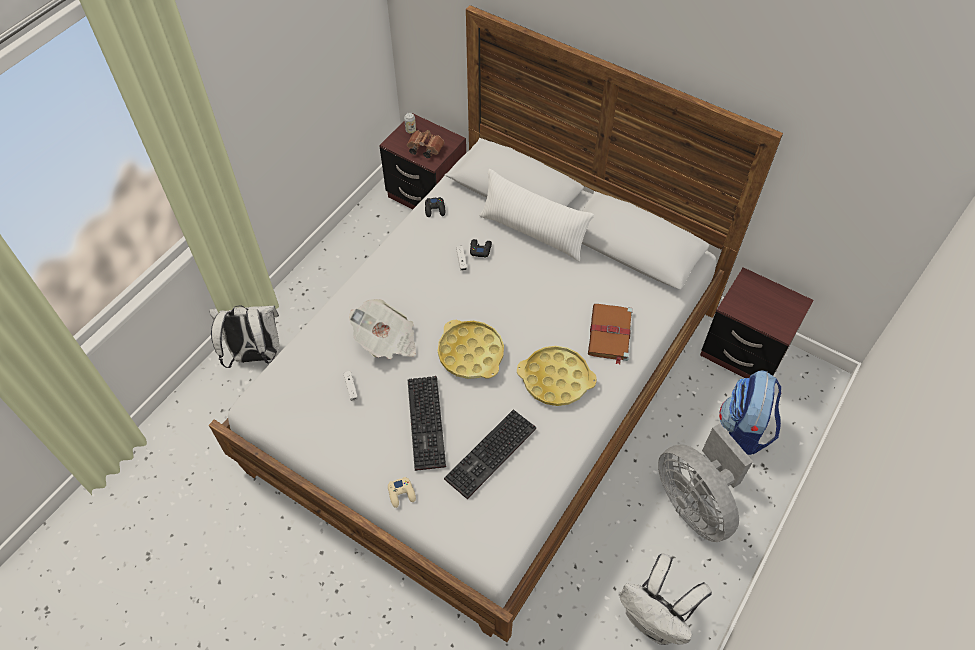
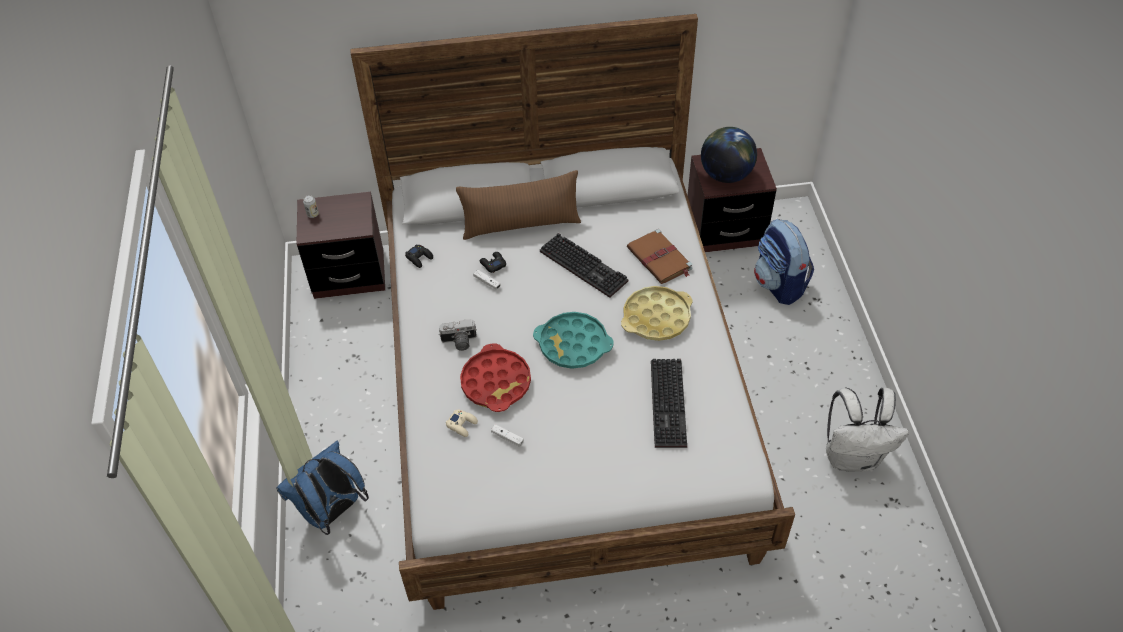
camera: 40 degrees left, 5 degrees down
(255, 356) = (333, 512): white backpack -> blue backpack
(386, 341) = (496, 382): newspaper -> red tray
(395, 292) = (459, 342): none -> camera
(402, 493) = (635, 482): beige game controller -> beige game controller (462, 424)
(424, 149) = (342, 222): brown binoculars -> none
(428, 424) = (598, 418): keyboard -> keyboard (585, 266)
(471, 353) = (573, 344): yellow tray -> turquoise tray
(533, 233) = (521, 224): white pillow -> brown pillow
(695, 503) = (798, 358): grey fan -> none
(755, 303) = (725, 174): none -> globe

